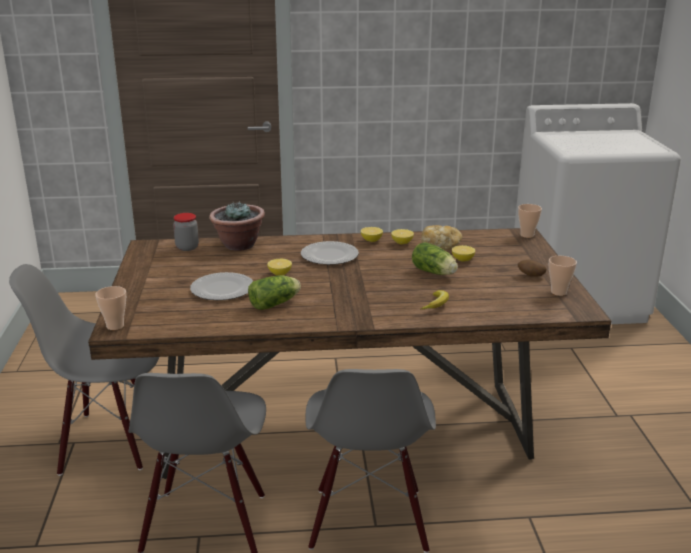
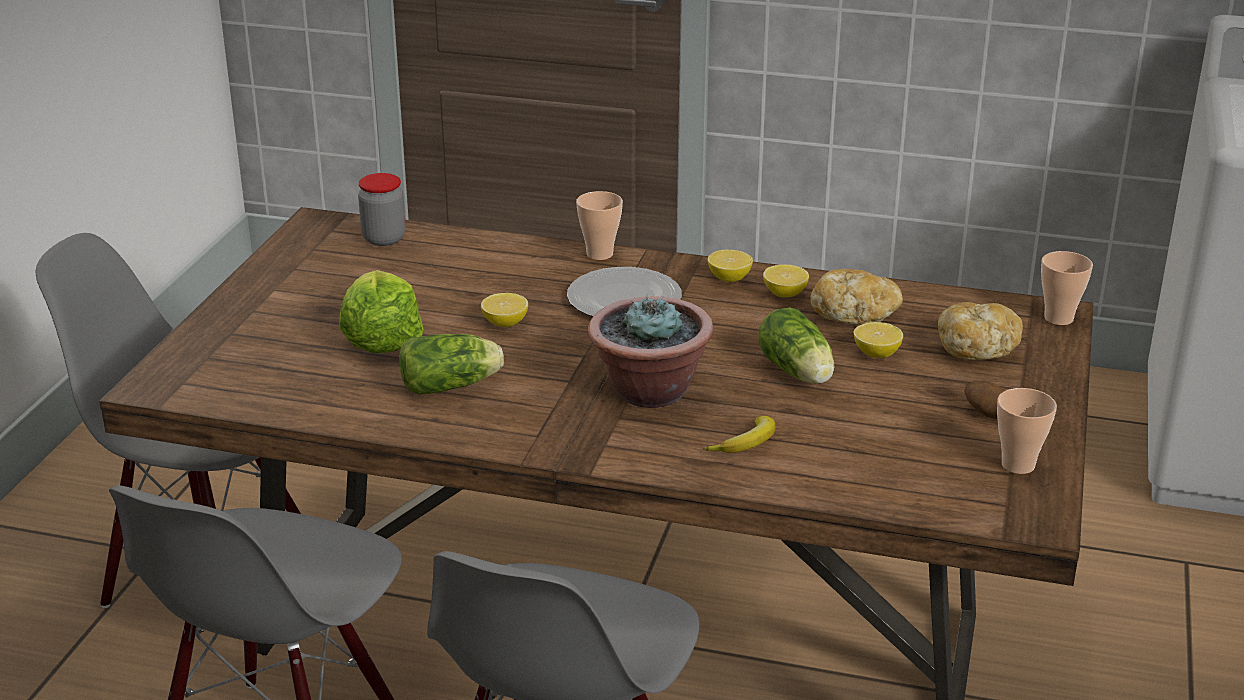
camera: 20 degrees right, 5 degrees up
(115, 326) = (159, 379): cup -> cup (599, 254)
(222, 289) = (381, 339): plate -> lettuce
(238, 245) = (476, 248): potted plant -> potted plant (649, 391)
(503, 252) = (977, 349): none -> bread

